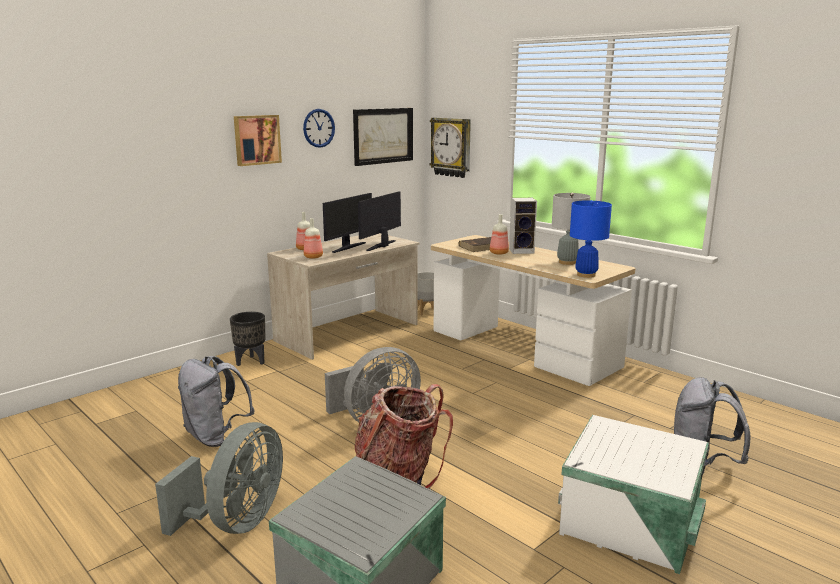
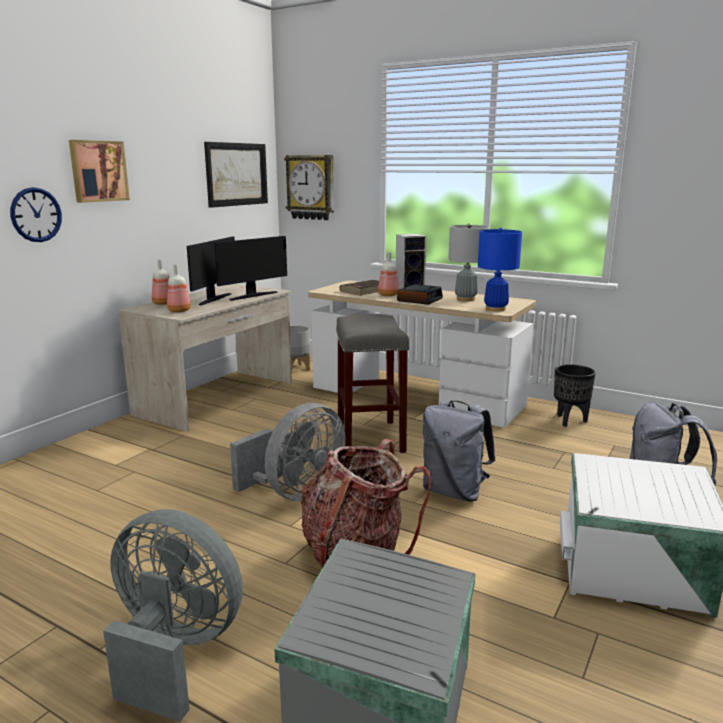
camera: 15 degrees left, 0 degrees up
(216, 437) = (101, 540): grey backpack -> grey backpack (454, 492)
(236, 522) = (174, 651): grey fan -> grey fan turned 75 degrees counterclockwise
(251, 361) = (112, 442): black planter -> black planter (570, 421)
(319, 128) = (168, 161): wall clock -> wall clock (36, 215)
(382, 246) = (253, 296): monitor -> monitor turned 150 degrees counterclockwise
(460, 381) = (369, 437): none -> grey stool
(523, 260) = (419, 299): none -> alarm clock

